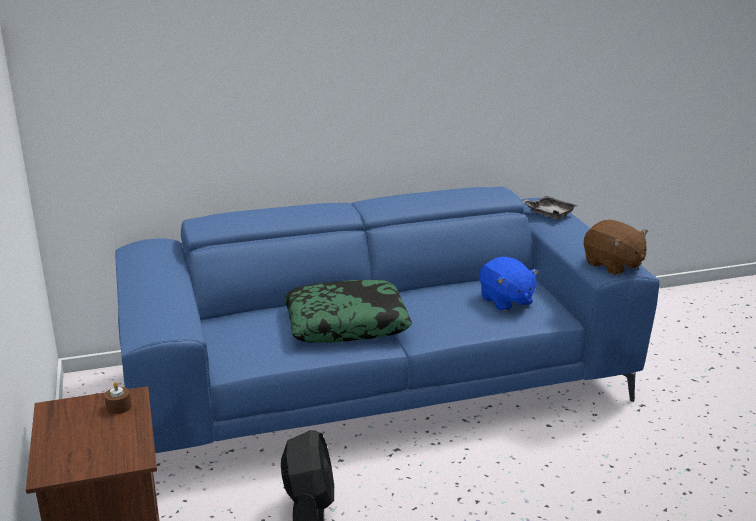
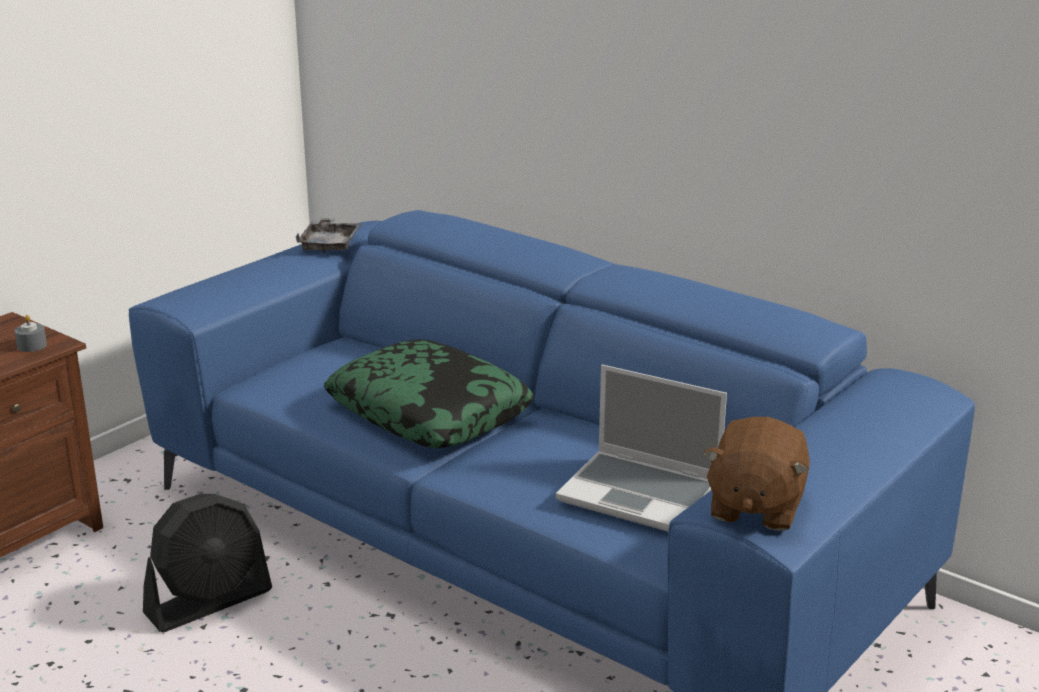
camera: 55 degrees right, 0 degrees up
(118, 407) = (32, 346): brown candle -> grey candle
(506, 301) = (642, 494): blue plush toy -> laptop
(549, 213) = (880, 404): grey tray -> grey tray (330, 244)

